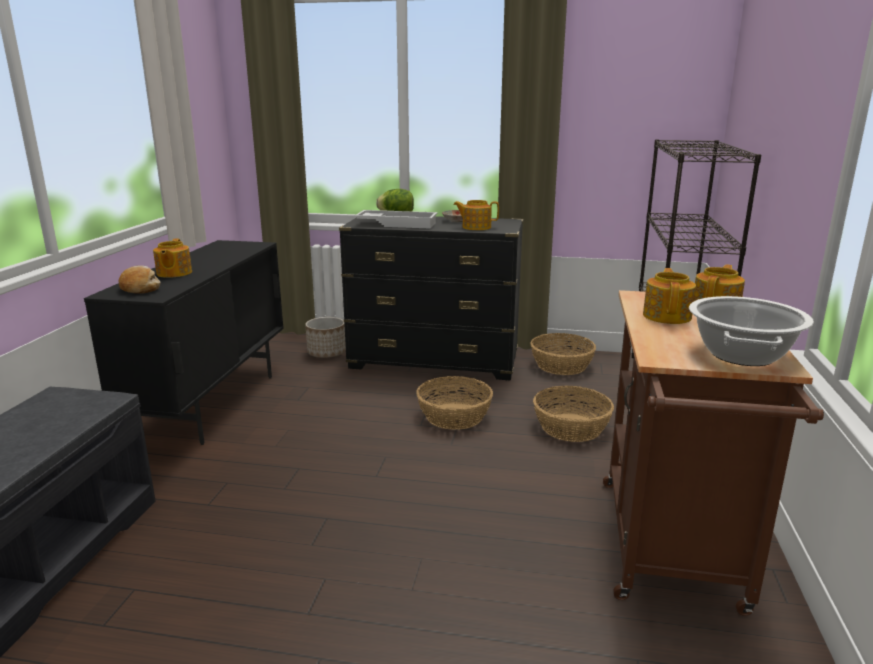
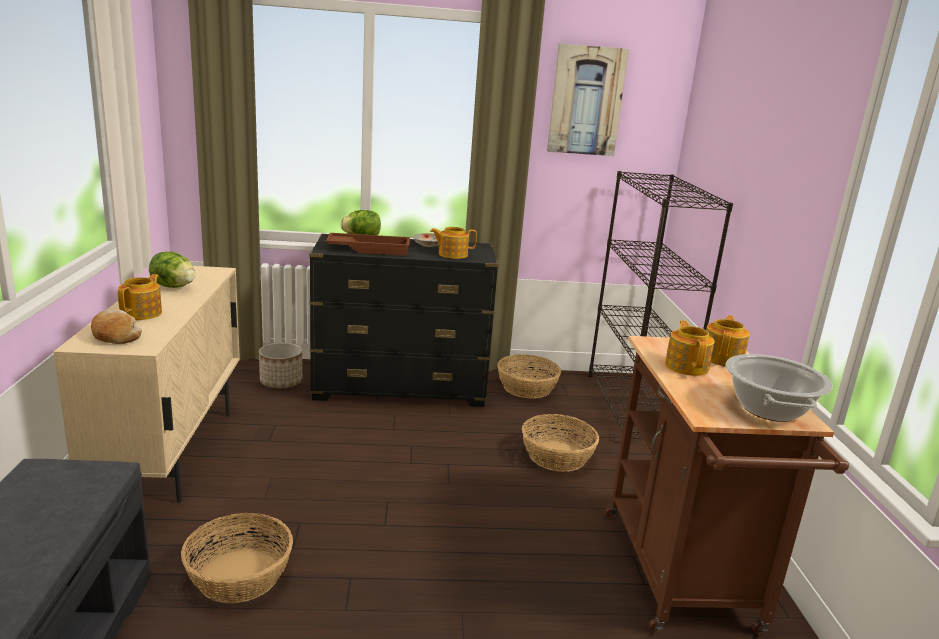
camera: 15 degrees left, 0 degrees up
(173, 273) = (142, 313): teapot -> teapot turned 150 degrees counterclockwise
(212, 405) = (173, 452): black cabinet -> beige cabinet
(213, 255) = (173, 287): none -> lettuce
(397, 224) = (369, 249): white tray -> brown tray
(454, 416) = (441, 451): basket -> basket (240, 576)
(620, 68) = (586, 101): none -> picture

